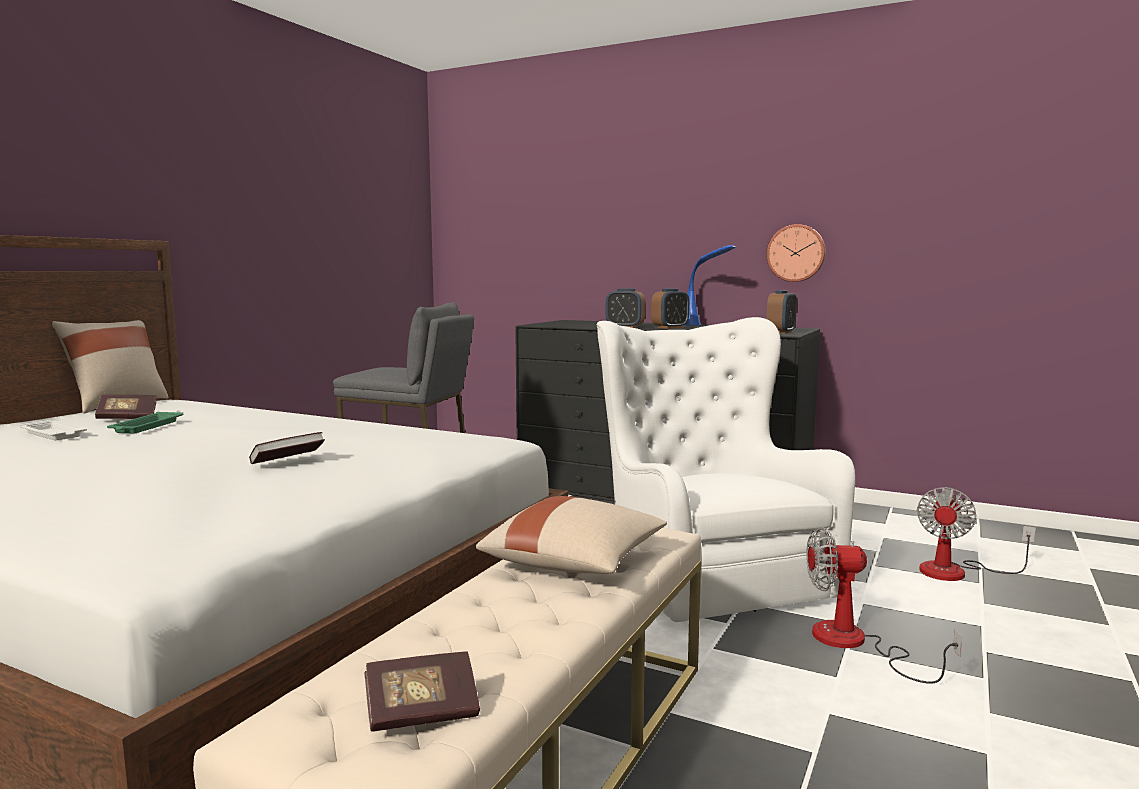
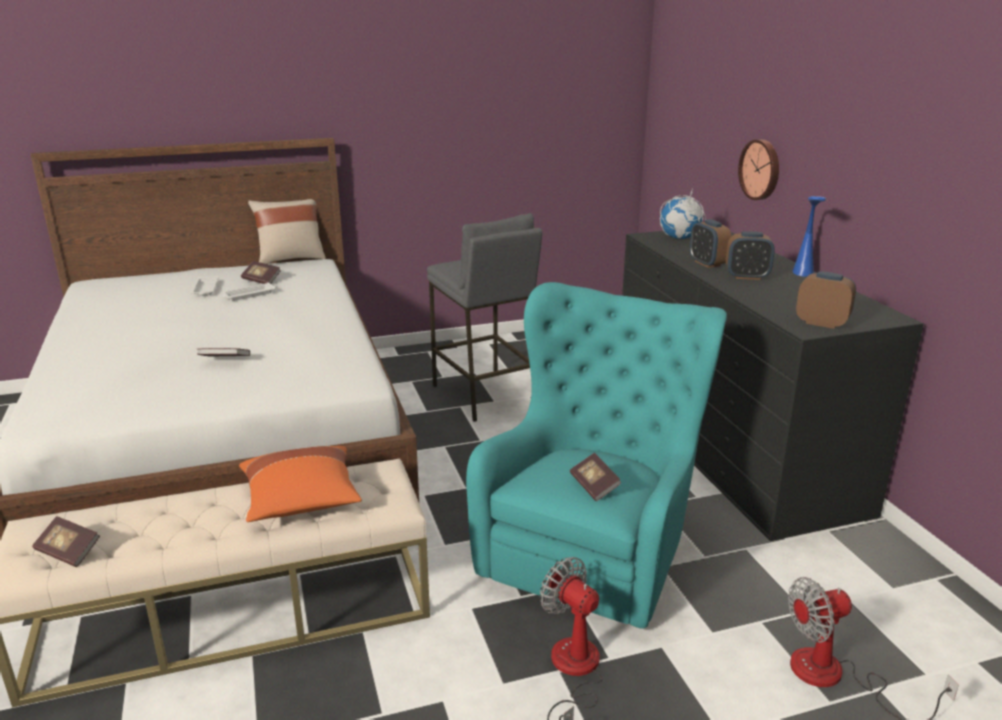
camera: 45 degrees right, 15 degrees up
(146, 427) = (248, 295): green tray -> white tray
(562, 323) = (679, 238): none -> globe
(575, 563) = (301, 501): beige pillow -> orange pillow
(705, 573) = (594, 546): white armchair -> turquoise armchair
(755, 480) = (594, 486): none -> book
(781, 332) = (821, 323): alarm clock -> alarm clock turned 135 degrees counterclockwise
(796, 253) = (920, 217): wall clock -> wall clock (761, 169)

